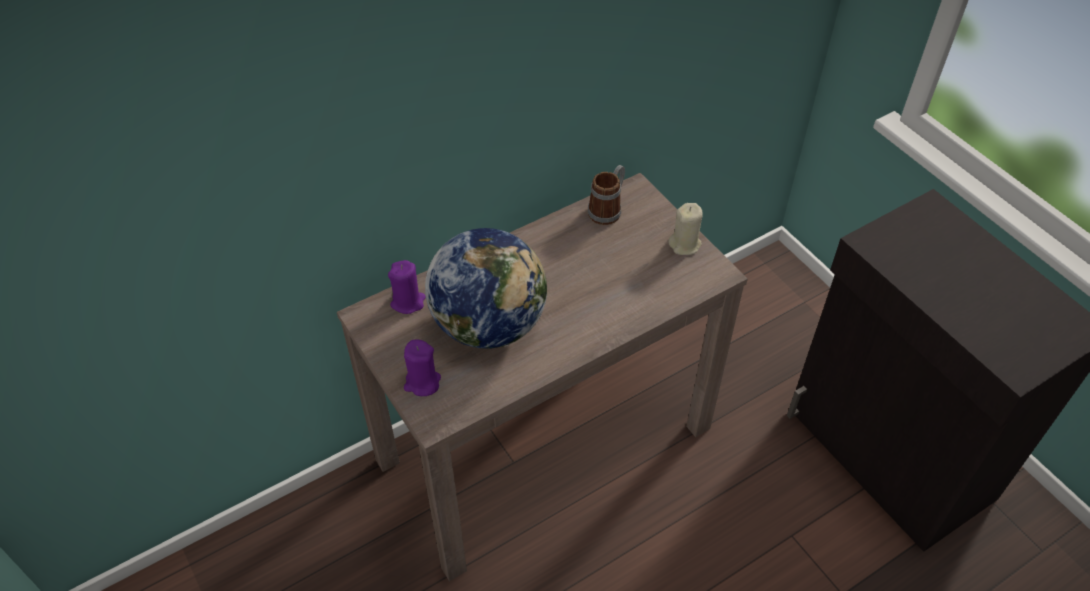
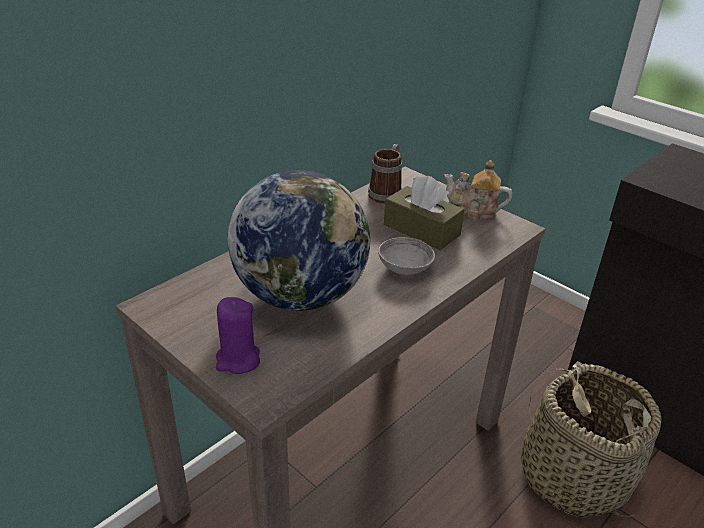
camera: 15 degrees left, 15 degrees down
(408, 302) = (201, 286): purple candle -> none
(590, 308) = (405, 268): none -> grey bowl
(623, 263) = (421, 230): none -> brown tissue box
(685, 244) = (473, 210): beige candle -> teapot
(762, 498) = (573, 476): none -> basket

